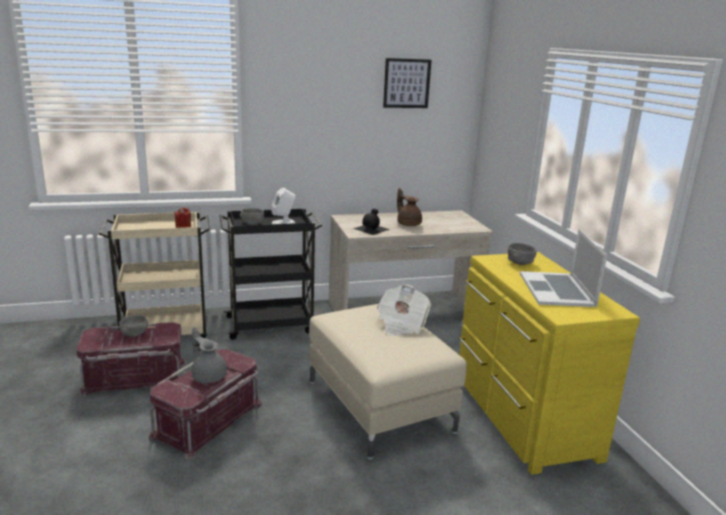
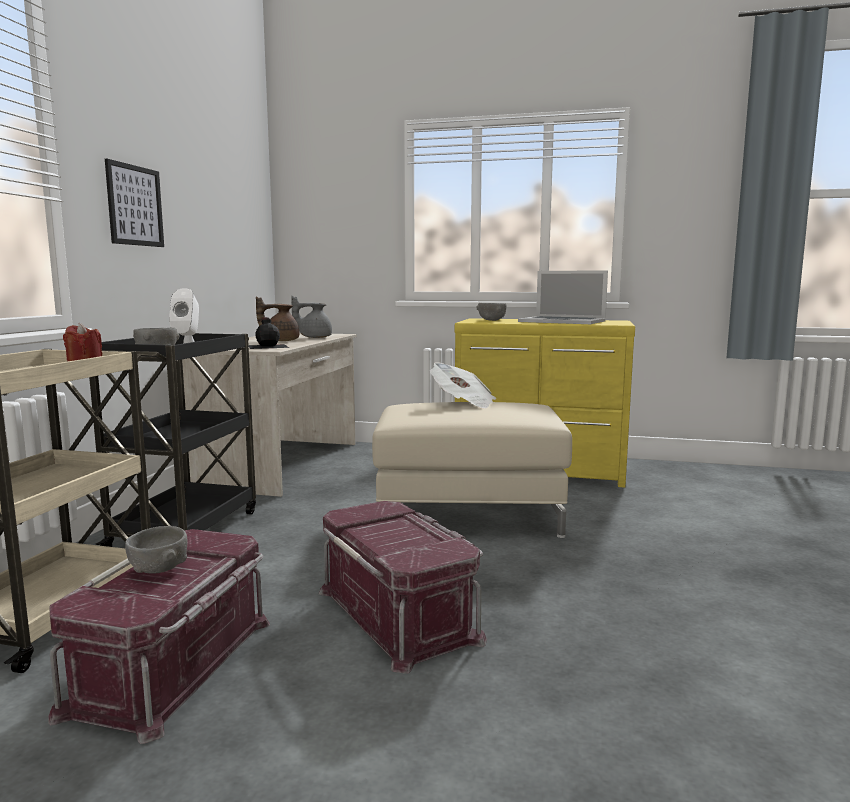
camera: 60 degrees left, 10 degrees down
(208, 376) = (398, 531): grey teapot -> grey teapot (314, 337)
(406, 83) = (220, 161): picture -> picture (135, 205)

